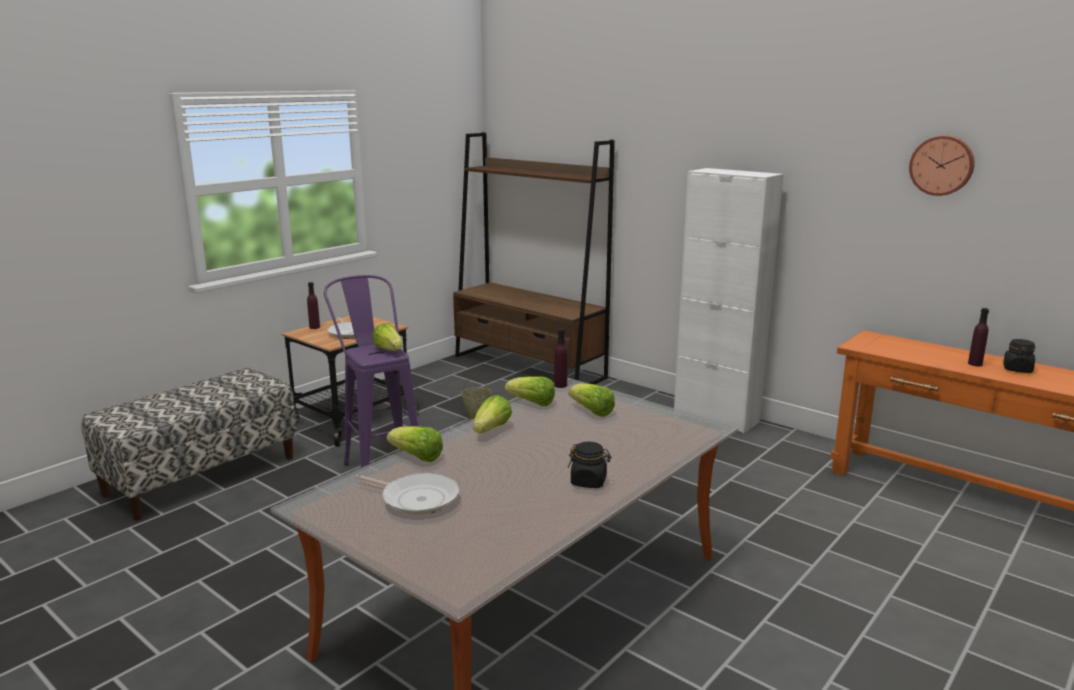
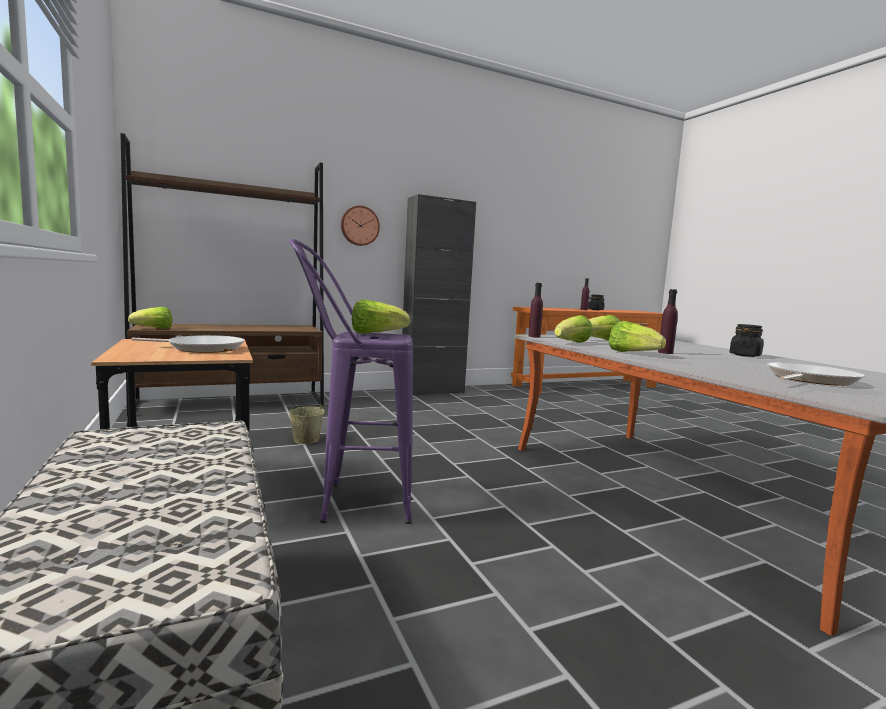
camera: 65 degrees left, 10 degrees down
(314, 327) = (122, 352): purple bottle -> purple bottle (665, 352)
(417, 457) = (702, 370): lettuce -> lettuce (154, 329)
(716, 417) = (432, 391): white cabinet -> black cabinet
(942, 165) = (542, 204): wall clock -> wall clock (359, 226)

